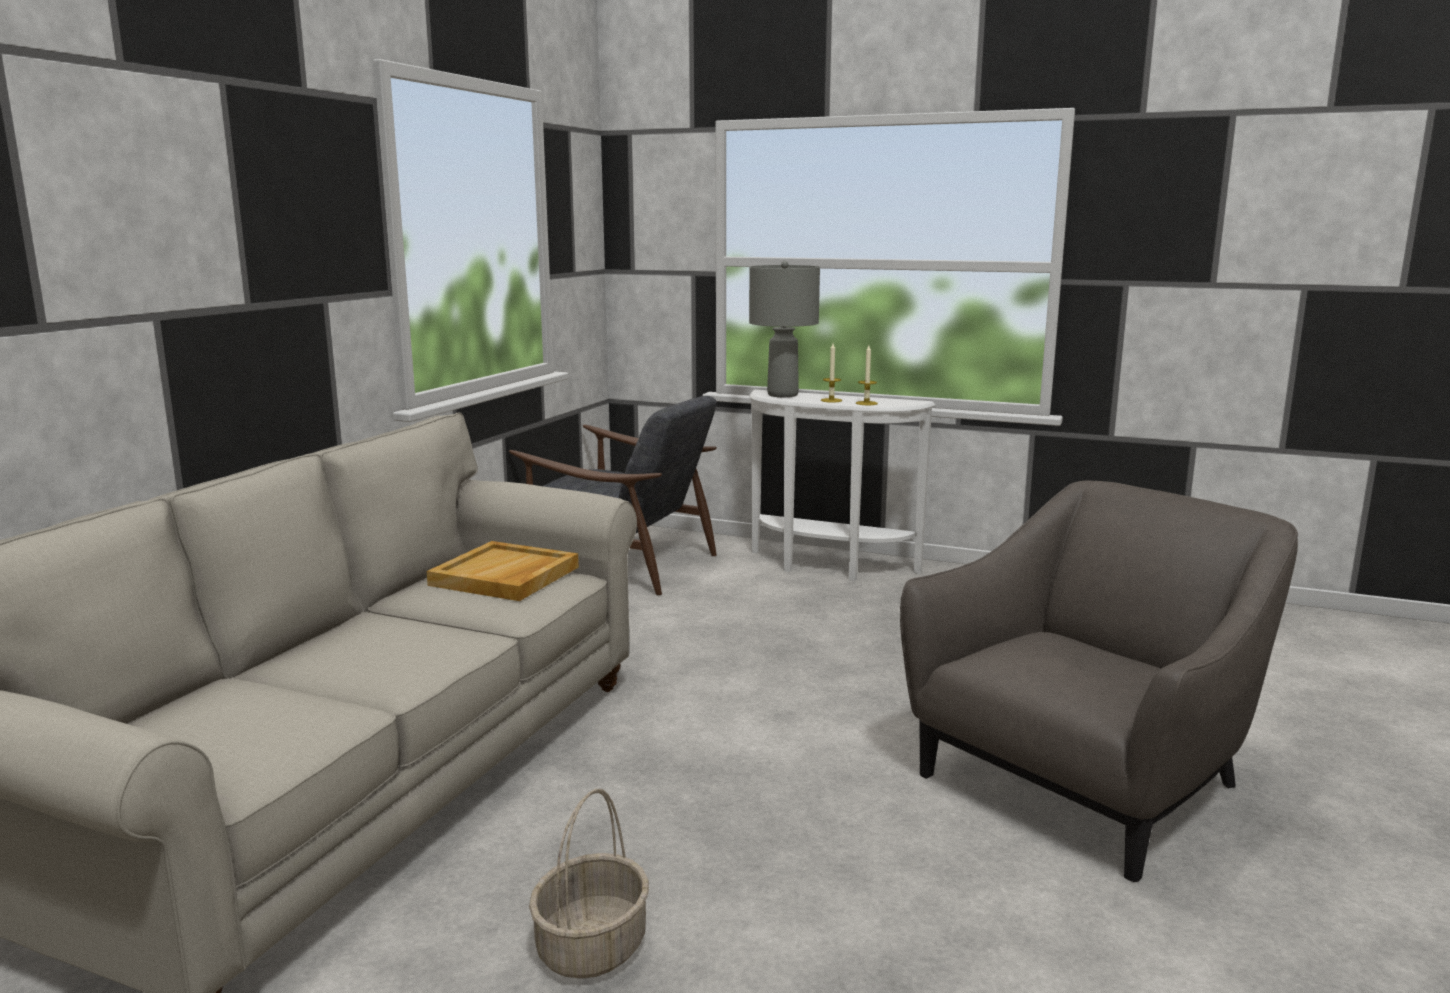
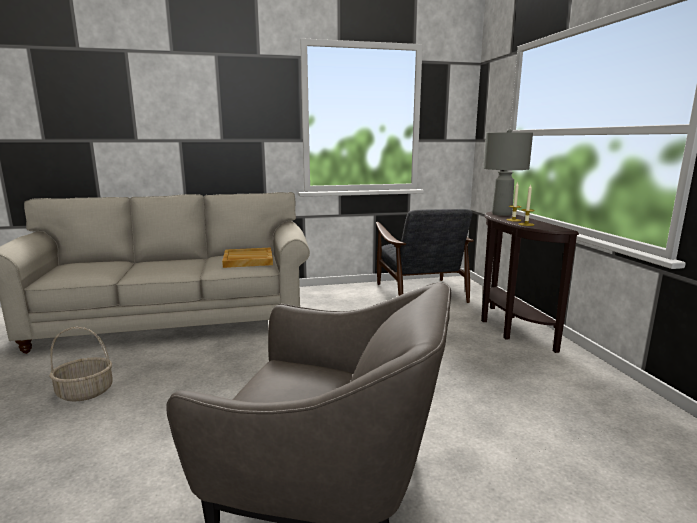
camera: 55 degrees right, 0 degrees up
(828, 568) = (508, 328): white console table -> brown console table

